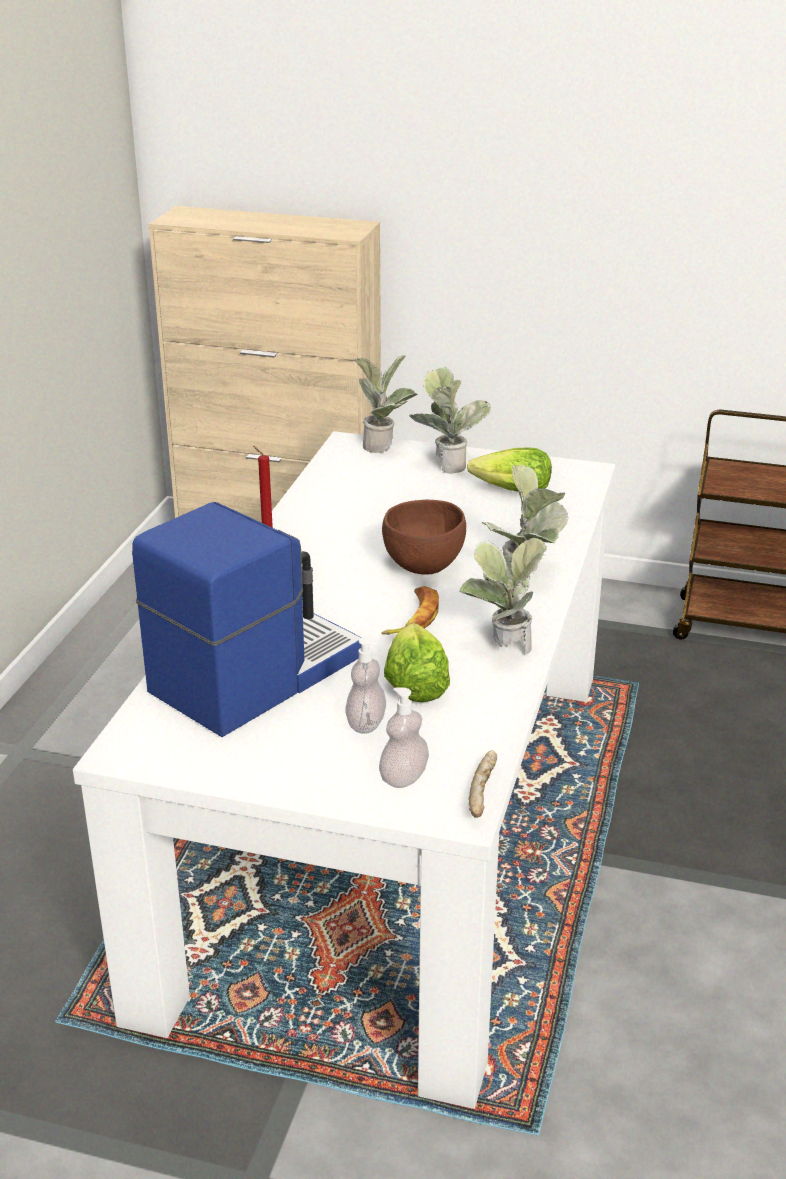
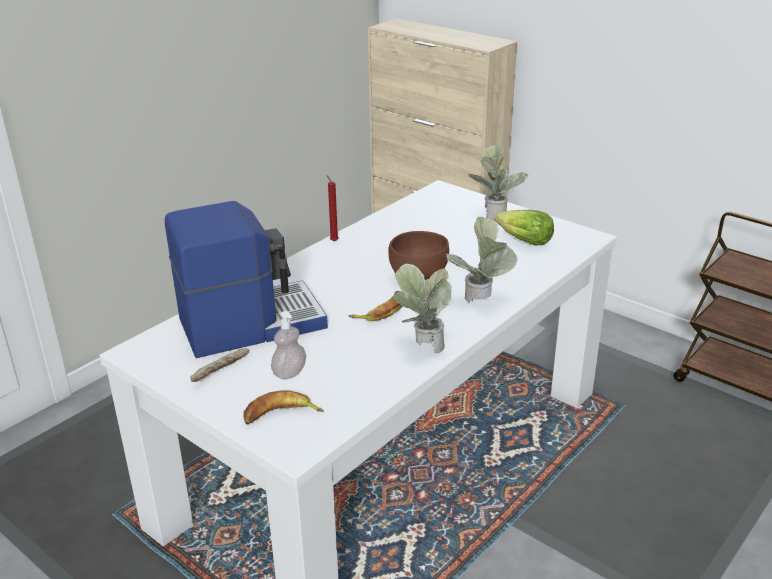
camera: 25 degrees right, 0 degrees up
(384, 445) = (462, 194): potted plant -> none
(404, 778) = (281, 415): soap dispenser -> banana
(415, 684) = (343, 355): lettuce -> none
(484, 792) = (323, 440): bread -> bread (221, 371)

